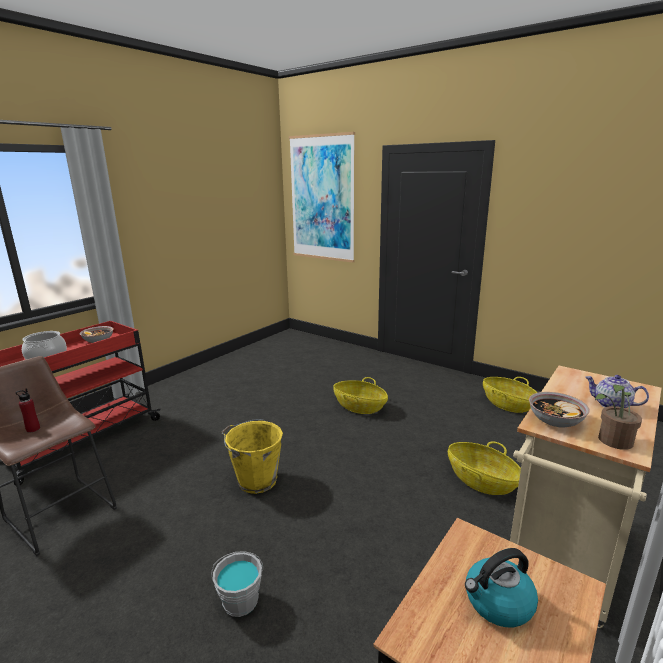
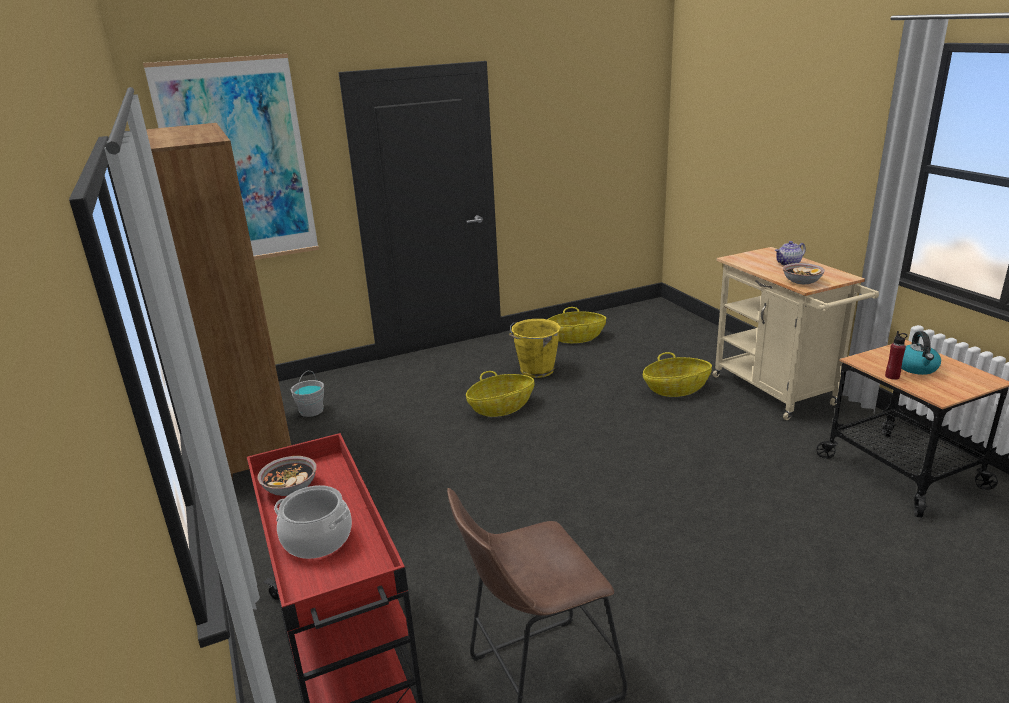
camera: 60 degrees left, 5 degrees up
(33, 429) = (525, 575): red bottle -> red bottle (892, 376)
(240, 600) = (760, 543): grey bucket -> grey bucket (311, 411)
(253, 354) = (251, 447): none -> brown bookcase
(256, 480) = (589, 504): yellow bucket -> yellow bucket (535, 371)
(612, 442) = (835, 277): potted plant -> none

